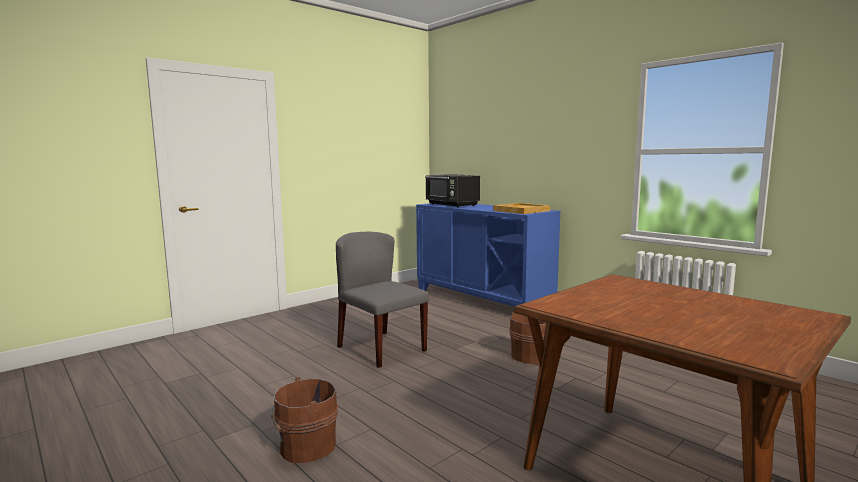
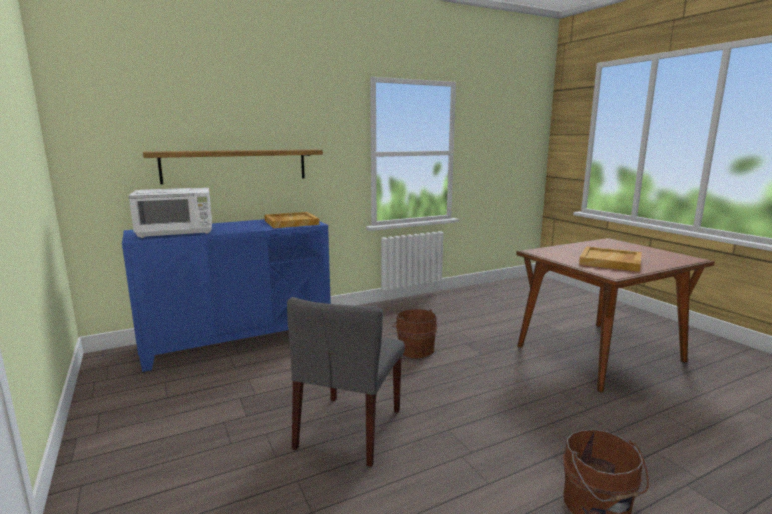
camera: 75 degrees left, 5 degrees up
(381, 348) = (349, 429): grey chair -> grey chair turned 45 degrees counterclockwise
(452, 205) = (177, 233): black microwave -> white microwave
(514, 161) = (235, 165): none -> shelf
(622, 307) = (611, 261): none -> beige tray

